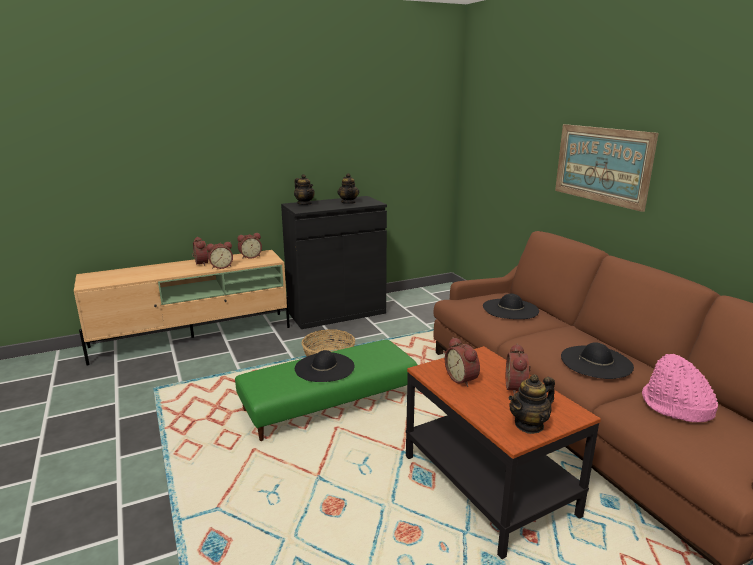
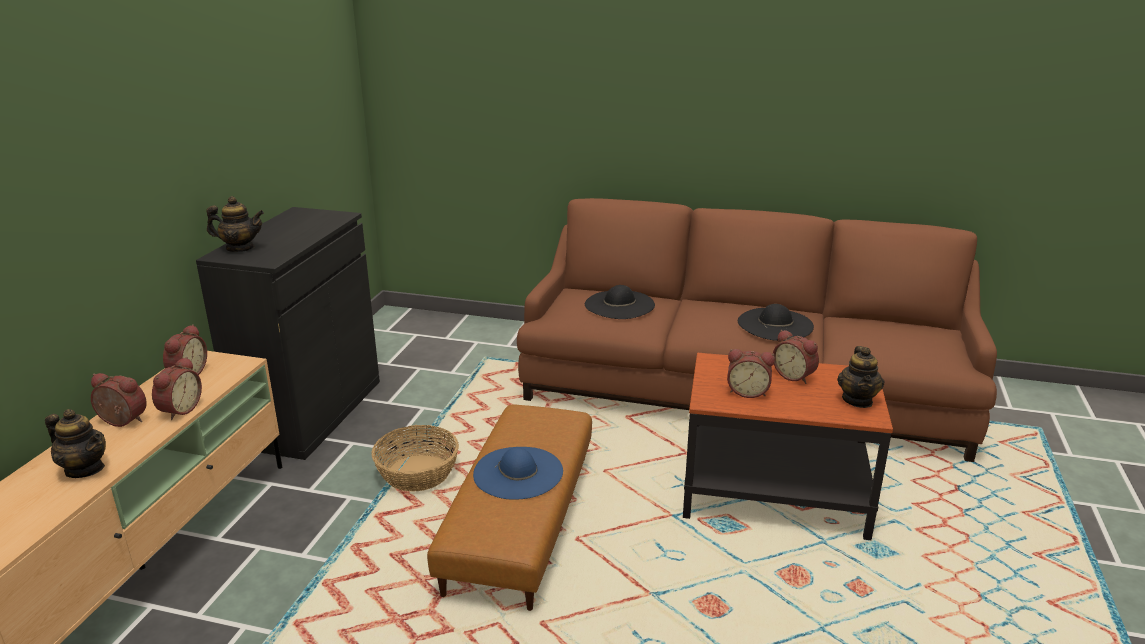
camera: 50 degrees left, 5 degrees up
(324, 367) = (518, 472): black hat -> blue hat
(329, 403) = (519, 520): green ottoman -> brown ottoman
(348, 202) = (302, 226): teapot -> teapot (85, 469)
(602, 165) = (649, 104): picture -> none
(675, 407) = (873, 335): pink hat -> none

